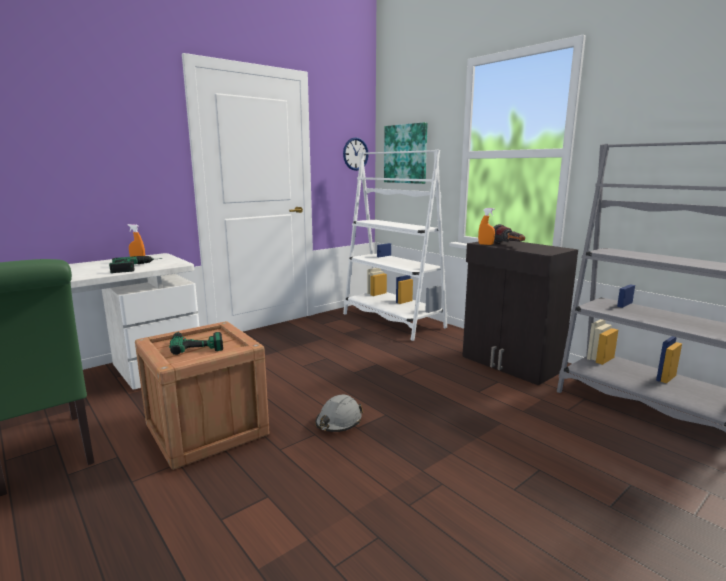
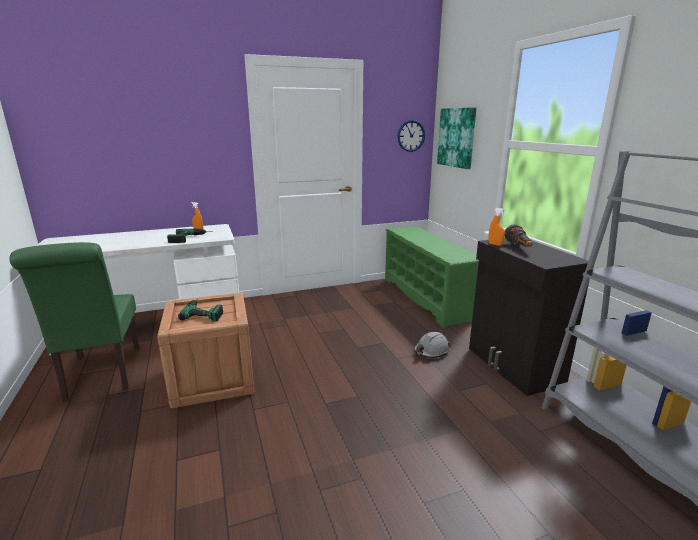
camera: 20 degrees right, 5 degrees up
(338, 422) = (313, 394): grey hard hat -> grey hard hat (431, 351)
(393, 321) = (426, 298): white bookcase -> green shoe rack

